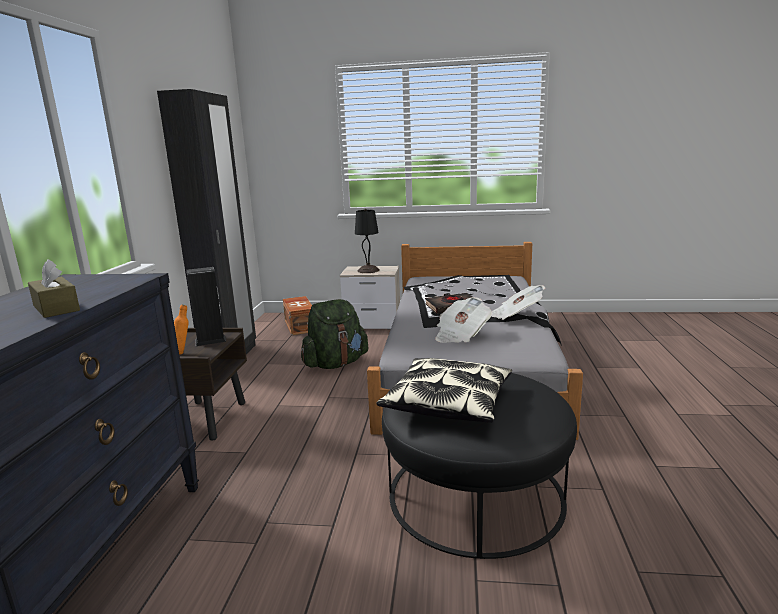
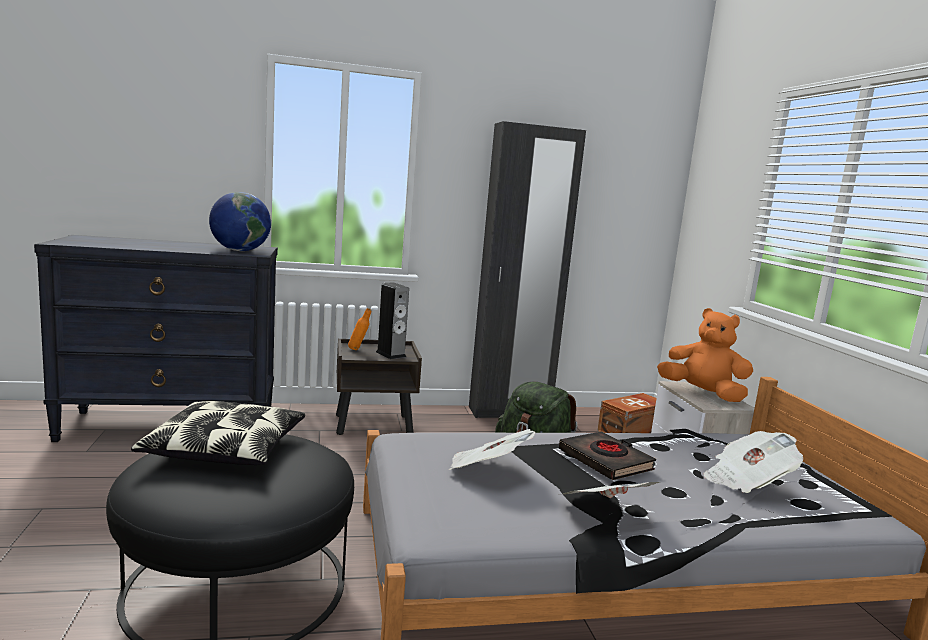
camera: 70 degrees right, 5 degrees down
(56, 308) = (172, 248): brown tissue box -> none
(100, 283) = (240, 251): none -> globe
(368, 270) = (703, 394): black table lamp -> orange plush toy
(480, 286) = (747, 481): none -> newspaper

